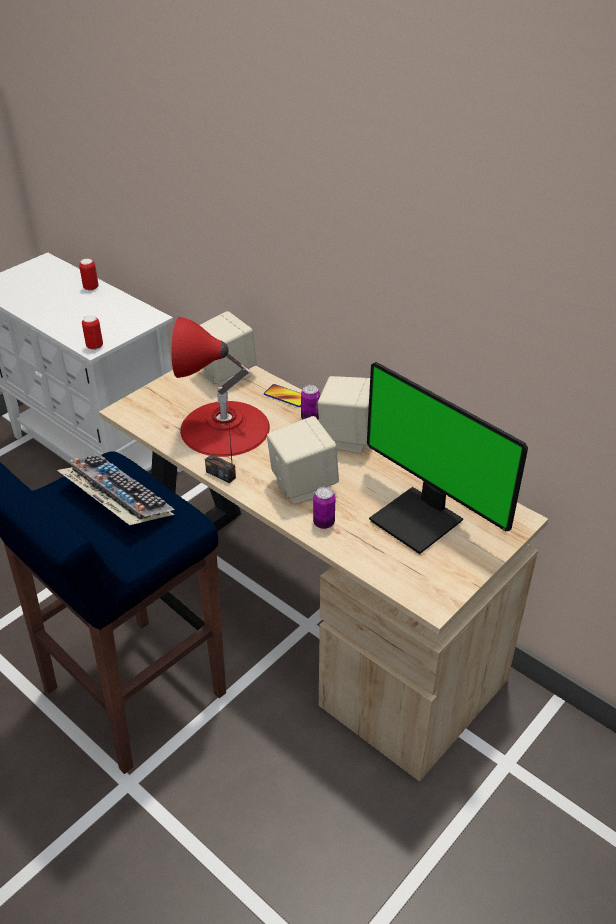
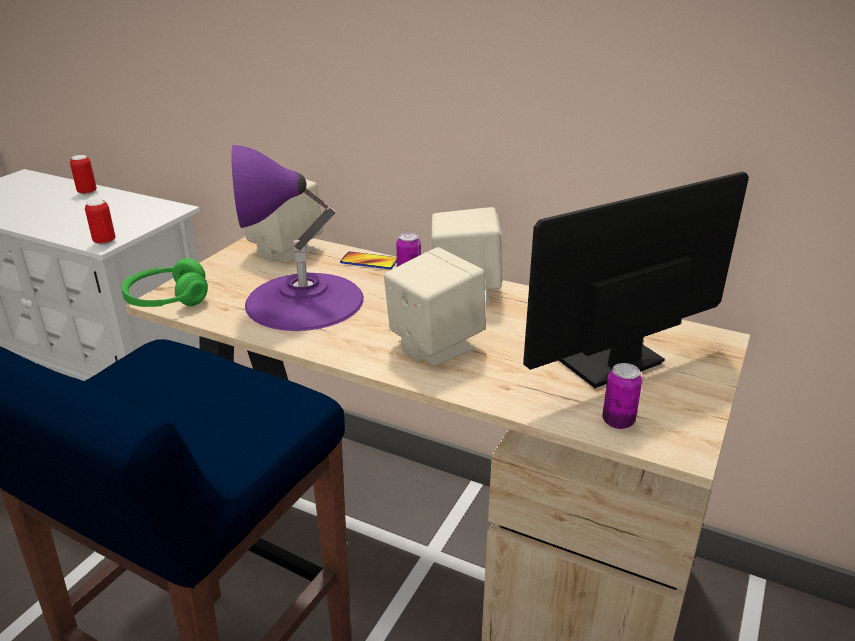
camera: 15 degrees left, 10 degrees down
(115, 499) = (178, 392): keyboard -> none
(129, 411) = (167, 299): none -> green headphones
(221, 474) = (319, 348): radio -> none
(224, 428) = (304, 301): red table lamp -> purple table lamp
(323, 523) = (483, 381): can -> can (618, 421)
(419, 519) = (602, 358): monitor -> monitor turned 120 degrees clockwise

